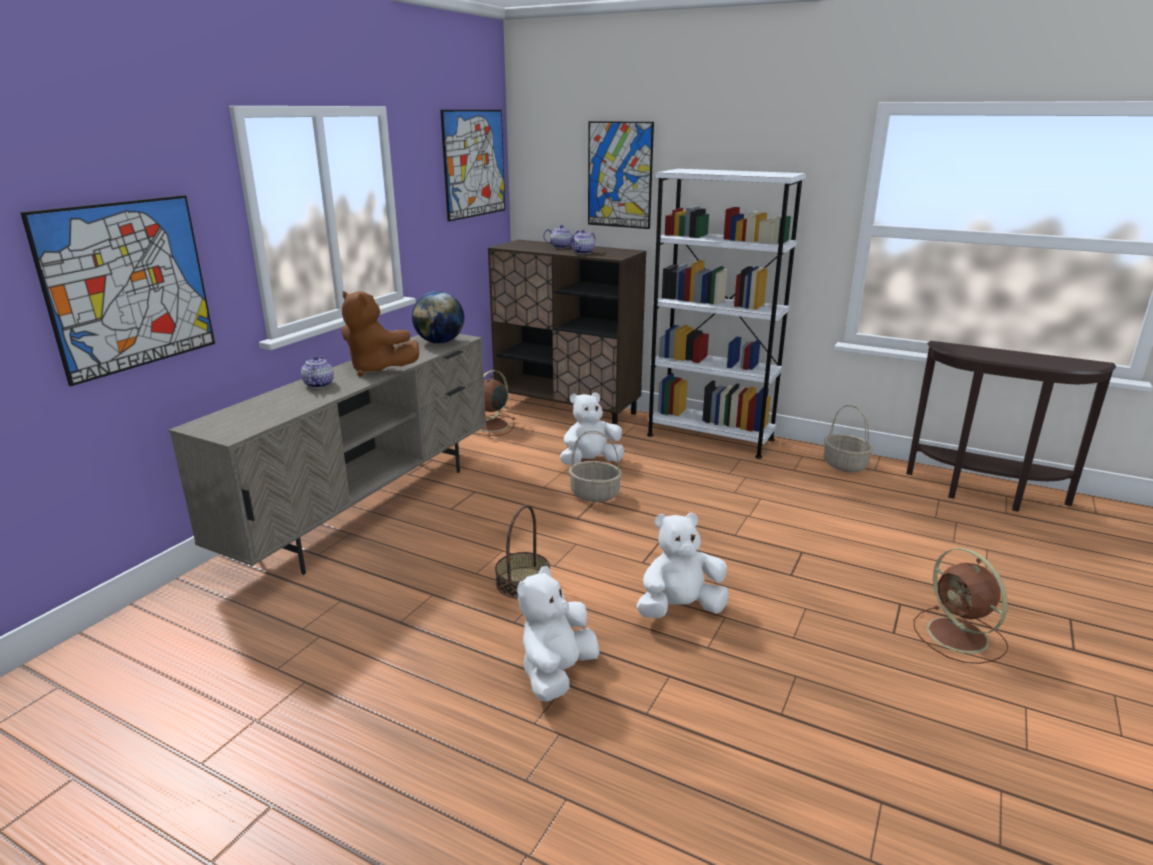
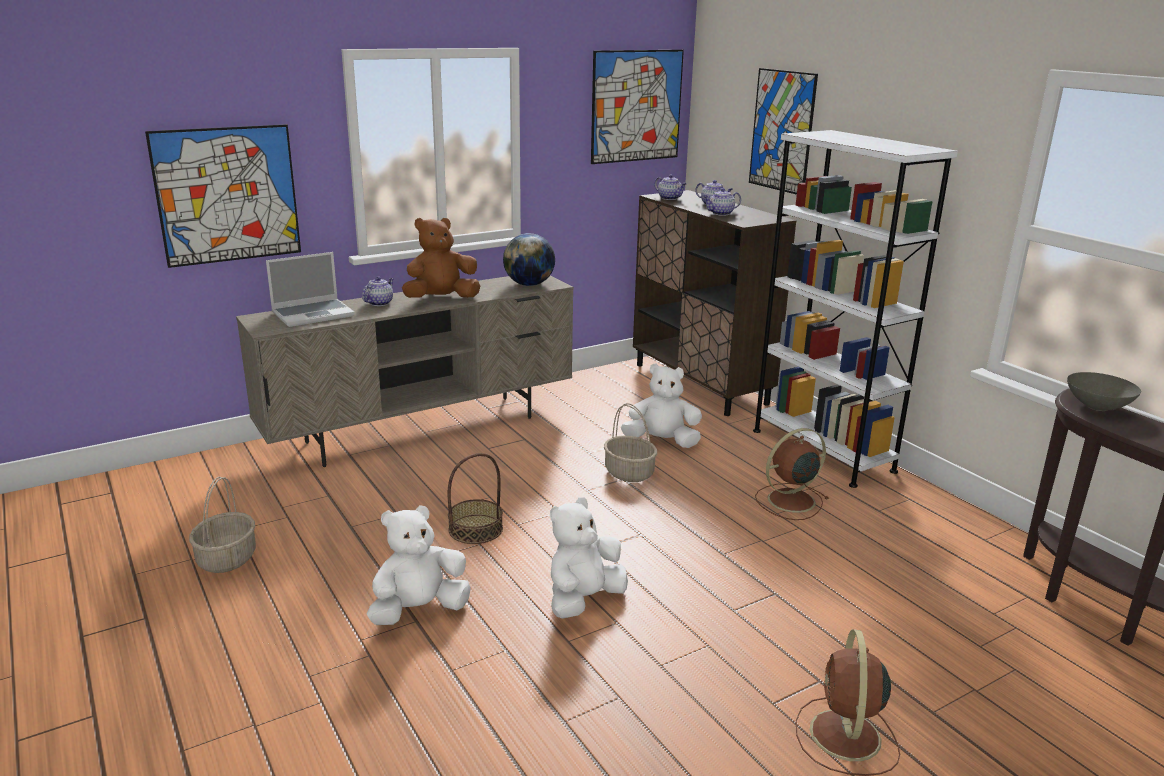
camera: 30 degrees right, 0 degrees up
(262, 408) = (313, 314): none -> laptop
(377, 369) = (441, 299): brown plush toy -> brown plush toy turned 90 degrees clockwise
(491, 426) = (606, 382): brown fan -> brown fan (789, 501)
(518, 247) = (670, 198): none -> teapot
(680, 609) = (583, 600): white plush toy -> white plush toy turned 60 degrees counterclockwise
(844, 465) = (950, 523): basket -> basket (226, 558)
(965, 348) = (1098, 407): none -> grey bowl

